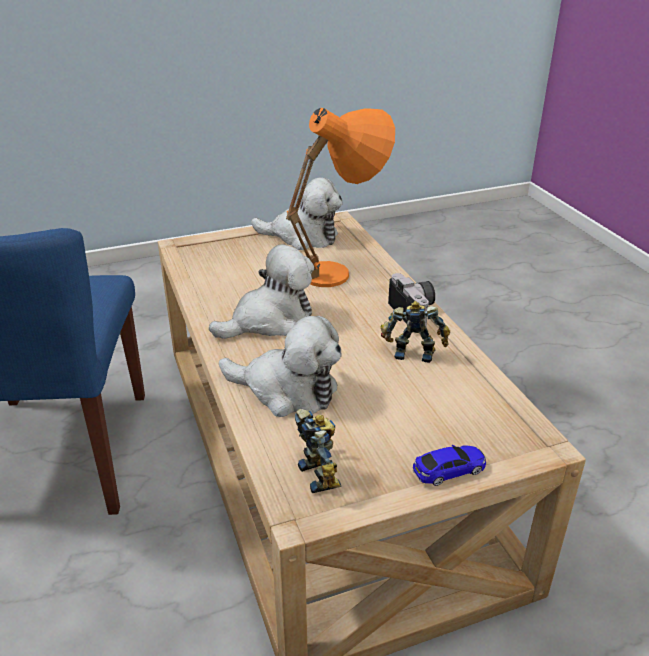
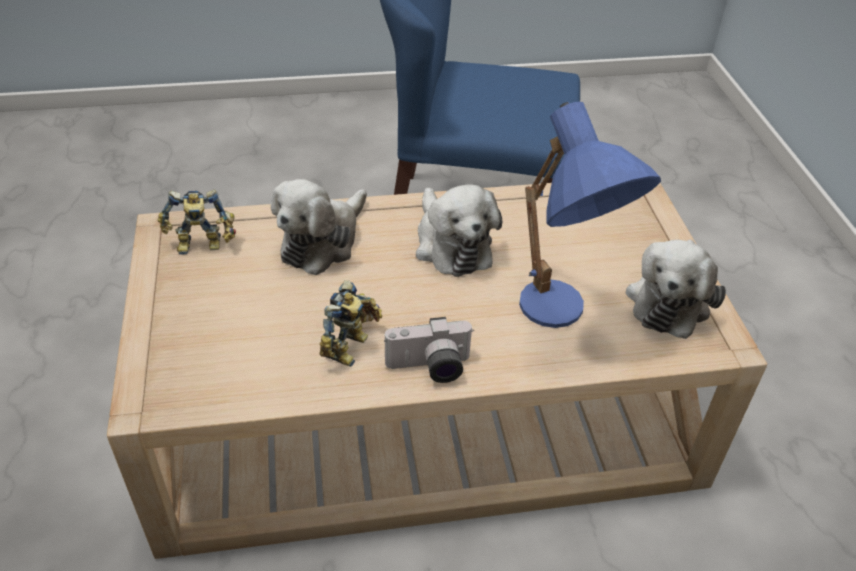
camera: 100 degrees right, 10 degrees up
(342, 271) = (559, 322): orange table lamp -> blue table lamp
(449, 470) = (154, 322): toy car -> none

